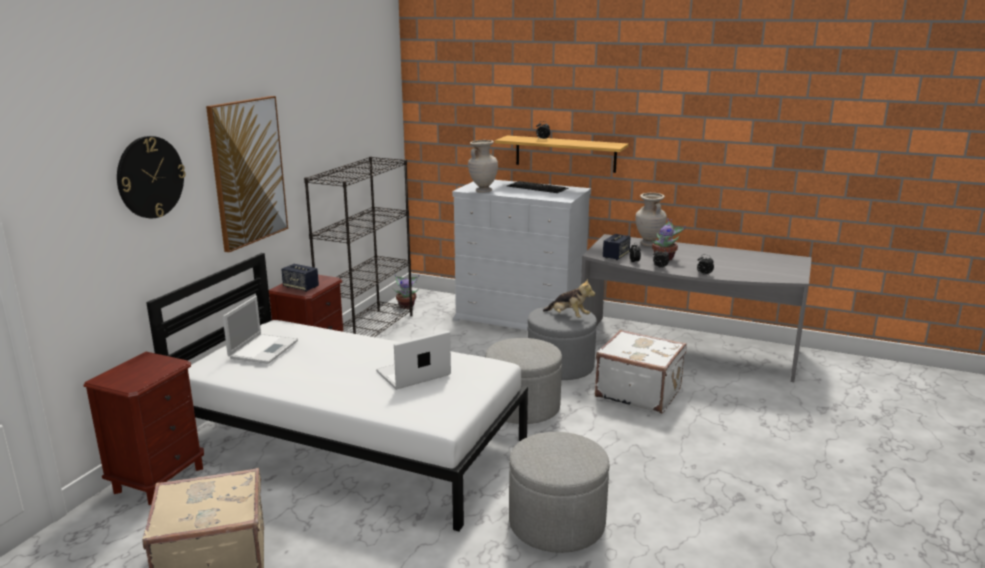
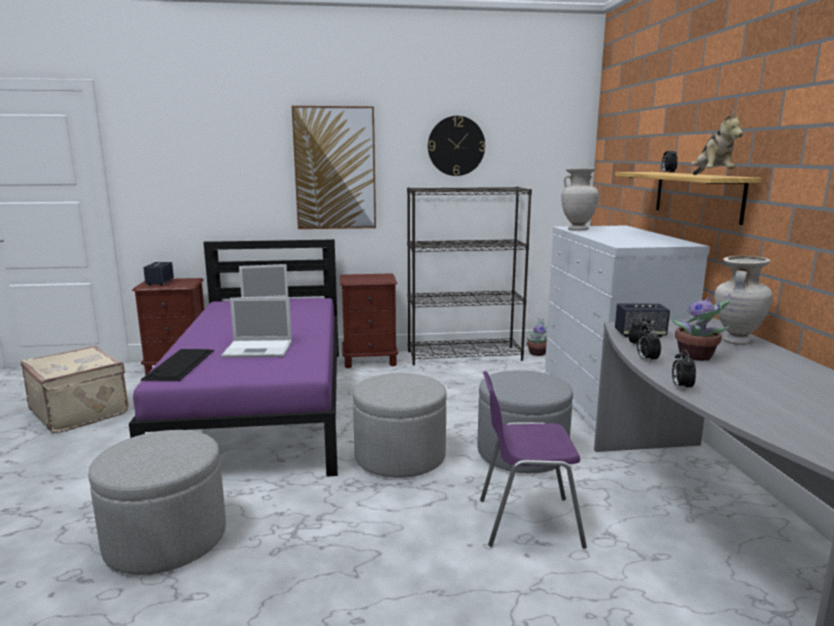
camera: 60 degrees right, 5 degrees down
(150, 177) = (227, 152): wall clock -> wall clock (456, 146)
(301, 287) = (358, 278): speaker -> speaker (160, 283)
(351, 443) = (263, 405): white bed -> purple bed
(412, 374) = (259, 349): laptop -> laptop turned 150 degrees clockwise
(537, 187) = (647, 236): keyboard -> keyboard (180, 364)
(568, 317) = (524, 386): plush toy -> plush toy (711, 176)
(638, 392) = (526, 521): white suitcase -> purple chair

